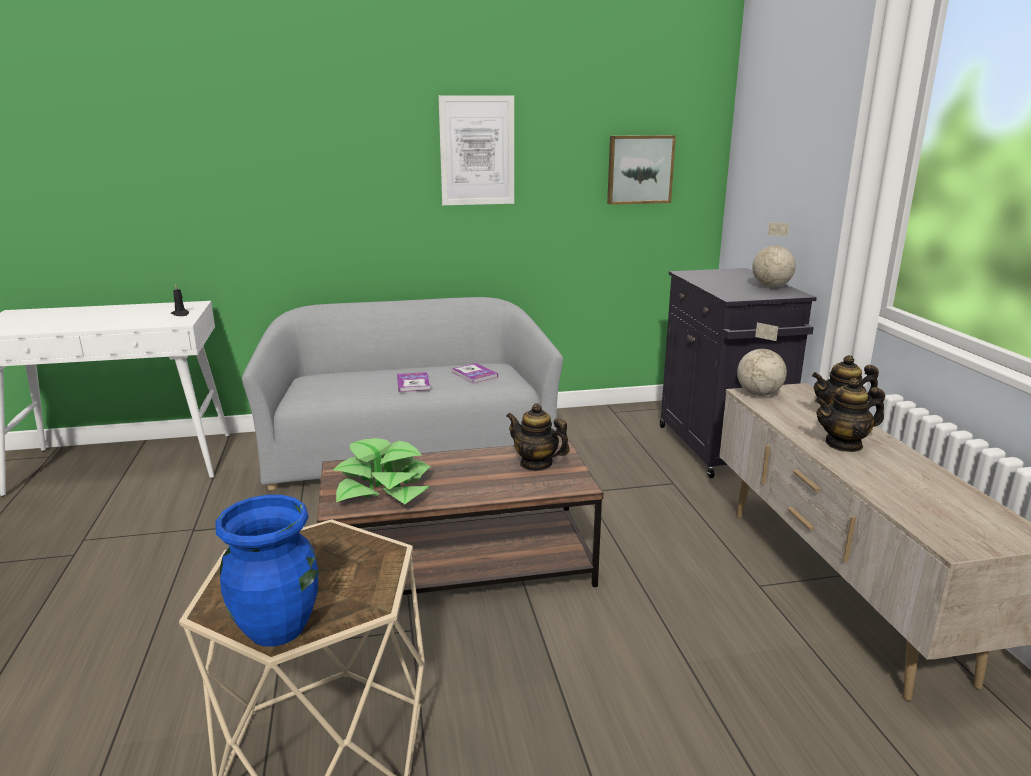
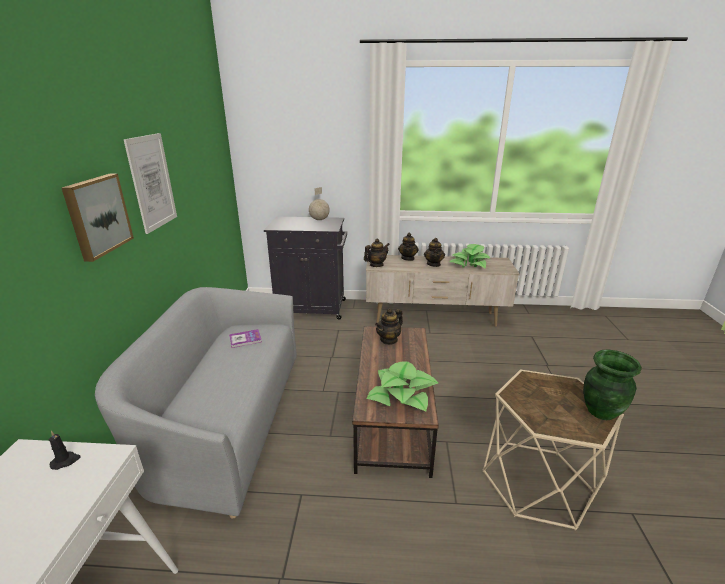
camera: 75 degrees left, 5 degrees up
(278, 628) = (600, 411): blue vase -> green vase
(413, 383) = (240, 366): book -> none
(639, 169) = (211, 174): picture -> picture (97, 215)
(758, 394) = (376, 265): globe -> teapot
(917, 486) = (469, 263): none -> potted plant

